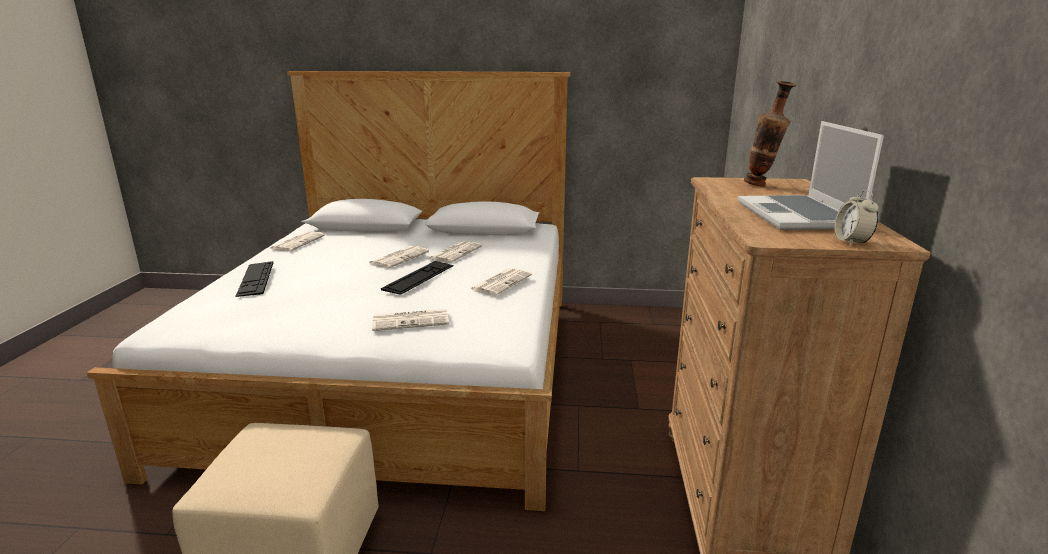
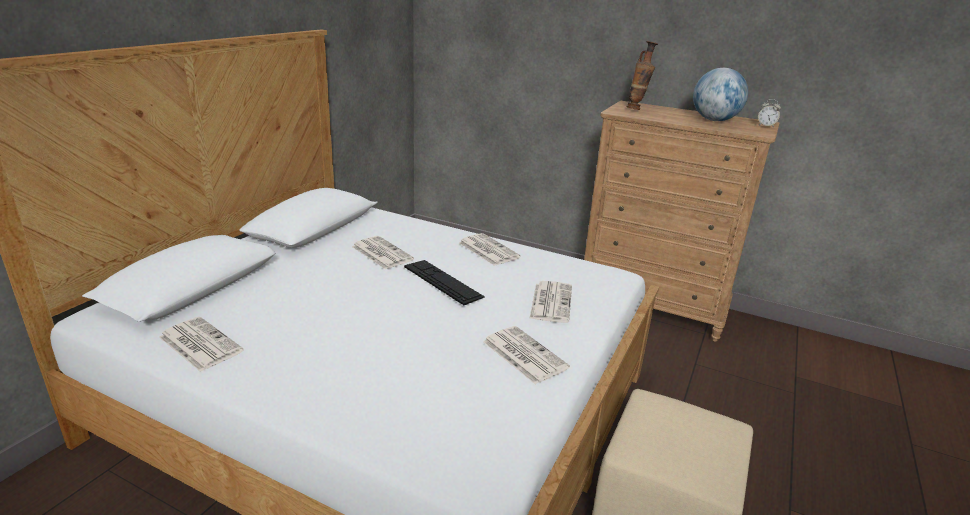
camera: 70 degrees left, 5 degrees up
(255, 278) = (356, 382): keyboard -> none
(399, 257) = (367, 282): newspaper -> newspaper (523, 354)
(799, 216) = (714, 120): laptop -> globe

